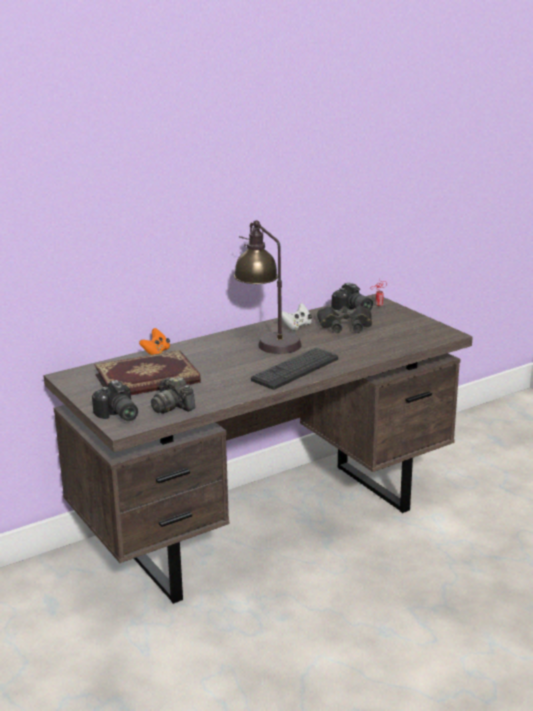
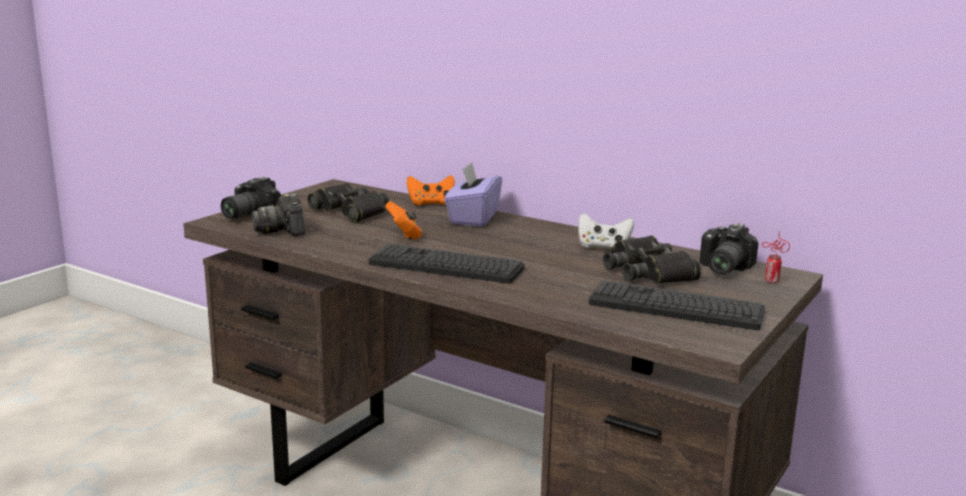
camera: 65 degrees right, 5 degrees down
(148, 380) = (351, 211): book -> black binoculars
(172, 407) = (282, 230): camera -> camera turned 45 degrees counterclockwise
(205, 347) = (473, 218): none -> purple tissue box
(223, 371) = (404, 235): none -> orange game controller
(267, 340) = (531, 241): table lamp -> none
(400, 331) = (675, 307): none -> keyboard

